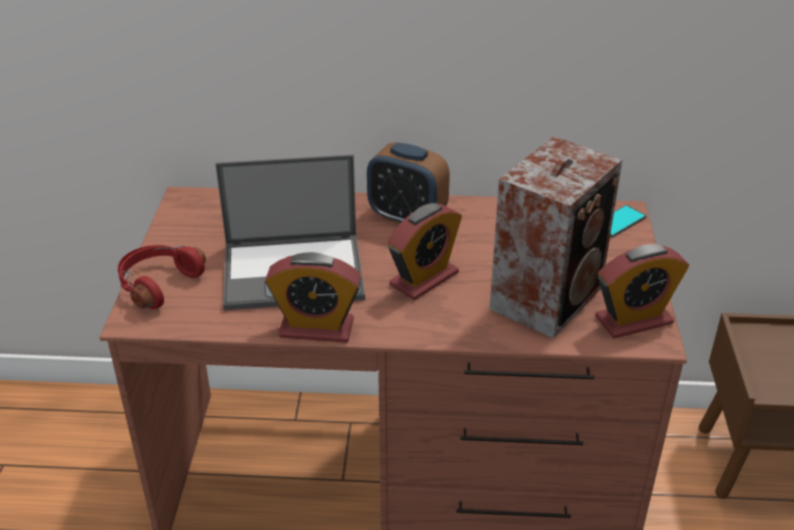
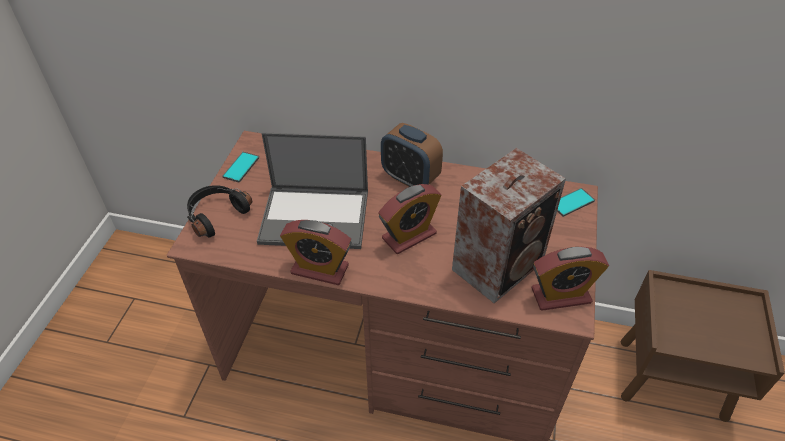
camera: 10 degrees right, 10 degrees up
(157, 283) = (216, 215): red headphones -> black headphones
(176, 227) = (241, 167): none -> phone

